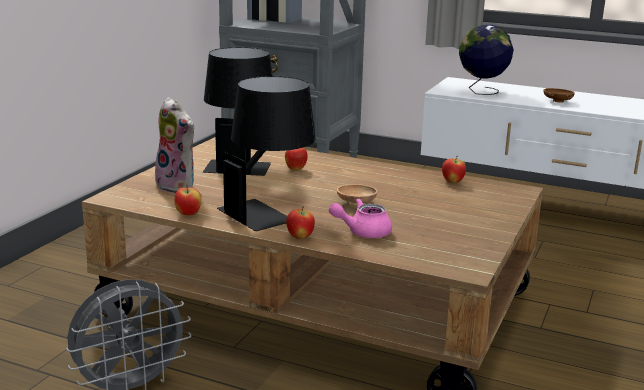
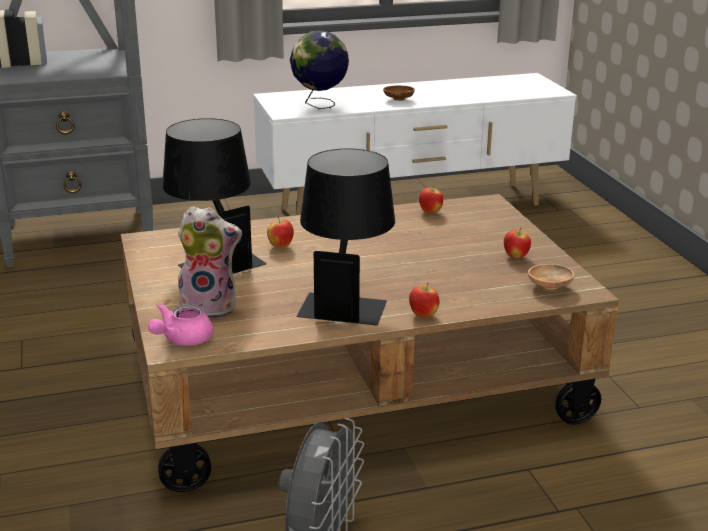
camera: 40 degrees left, 5 degrees up
(188, 214) = (285, 334): apple -> apple (515, 257)
(356, 203) = (400, 263): brown bowl -> brown bowl (549, 287)
(362, 232) = (458, 289): pink teapot -> pink teapot (182, 340)

